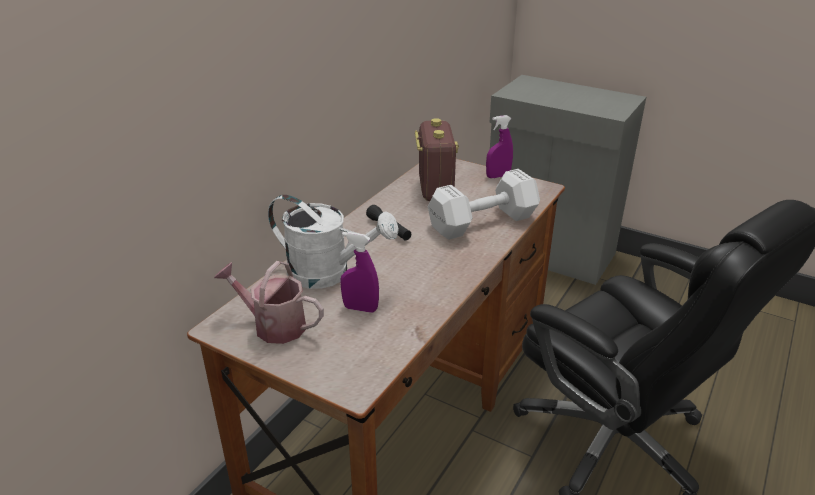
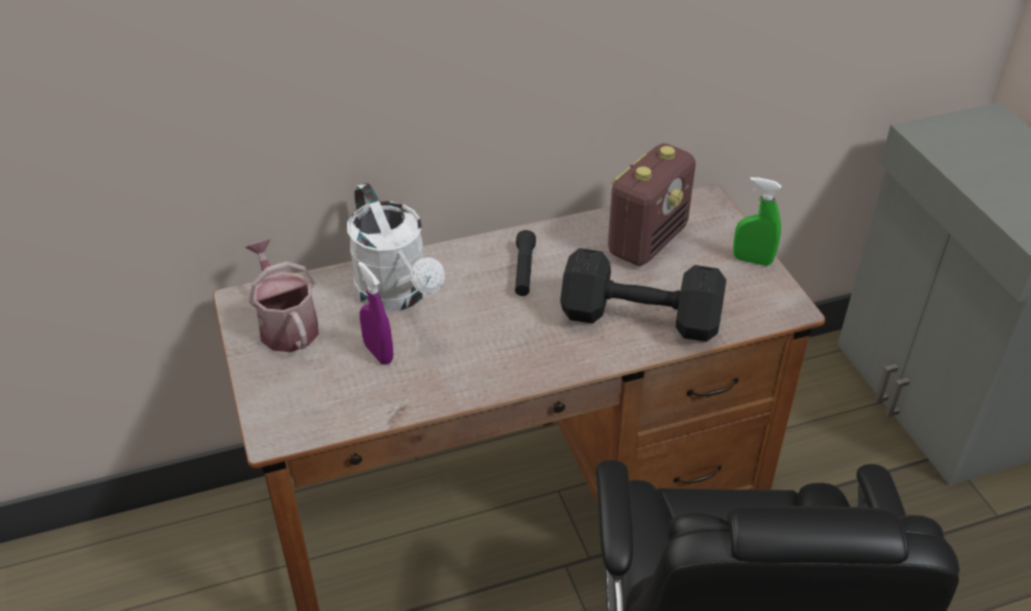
camera: 40 degrees right, 10 degrees up
(480, 222) = (637, 317): white dumbbell -> black dumbbell
(498, 176) = (752, 260): purple spray bottle -> green spray bottle

